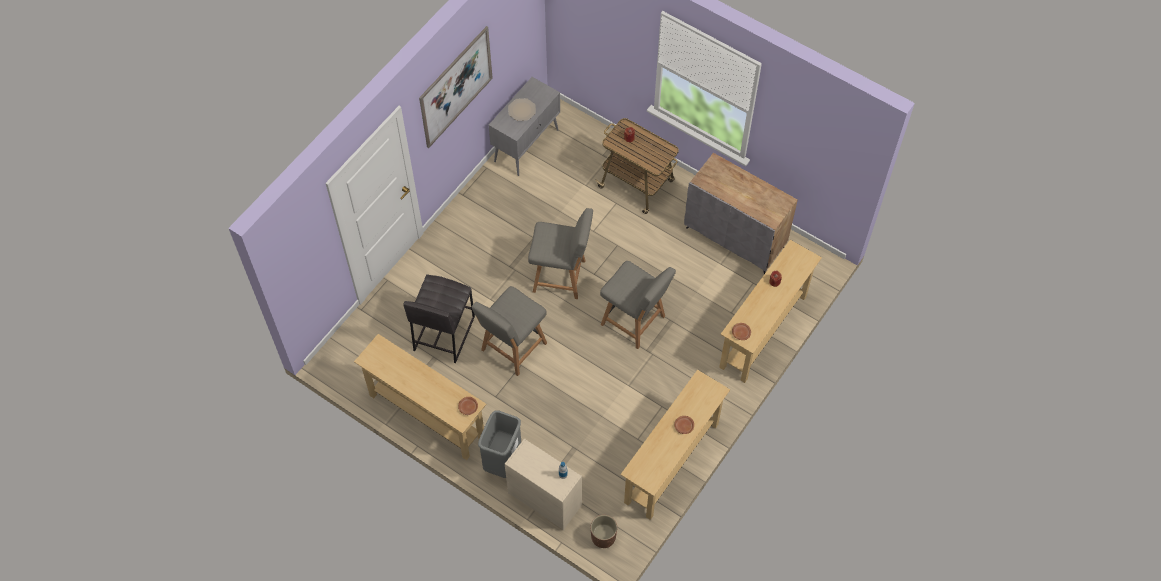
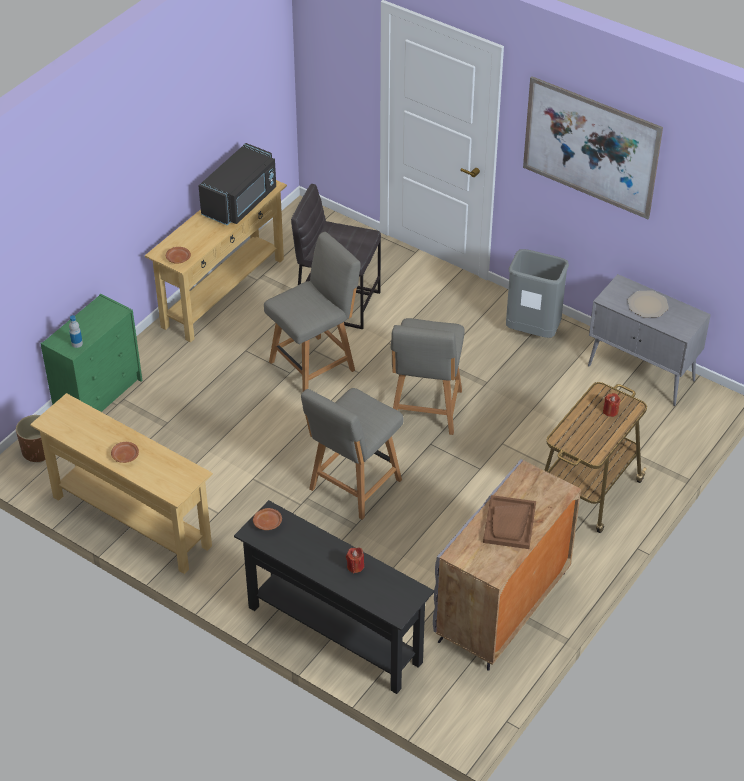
camera: 90 degrees right, 15 degrees down
(399, 365) = (241, 202): none -> black microwave
(502, 461) = (155, 358): grey trash can -> grey trash can (532, 331)
(512, 348) = (314, 364): grey chair -> grey chair turned 105 degrees clockwise
(544, 498) = (99, 396): beige dresser -> green dresser
(745, 191) = (509, 523): none -> brown tray
(763, 332) = (334, 635): beige console table -> black console table

